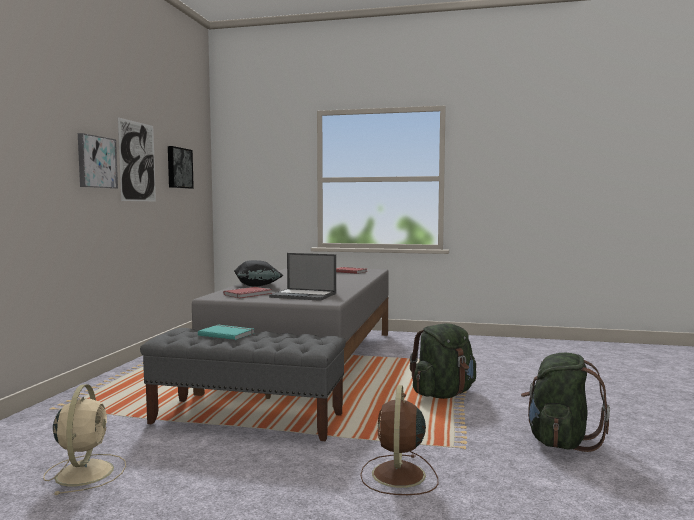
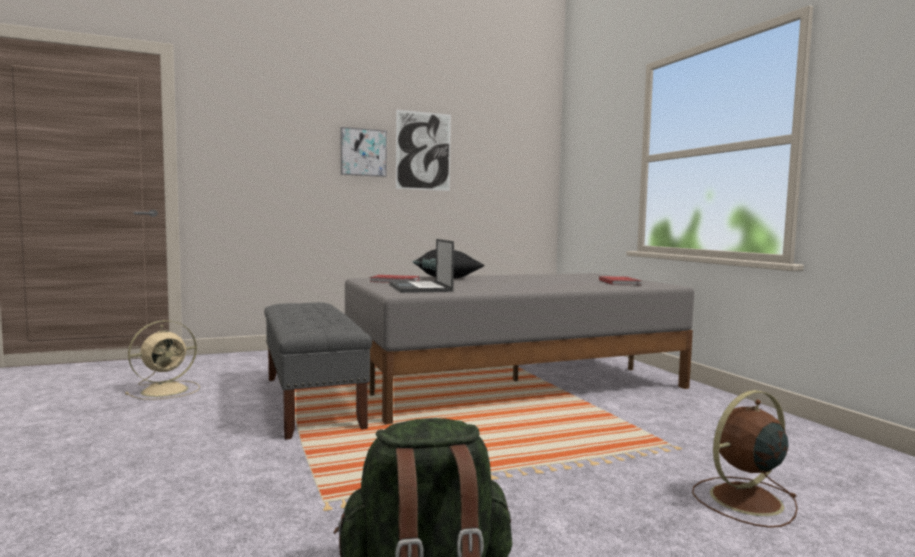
camera: 55 degrees right, 0 degrees up
(178, 168) = (493, 157): picture -> none
(227, 334) = (313, 311): turquoise book -> none
(398, 476) = (217, 490): brown fan -> brown fan (743, 500)
(443, 394) = (509, 462): green backpack -> none

